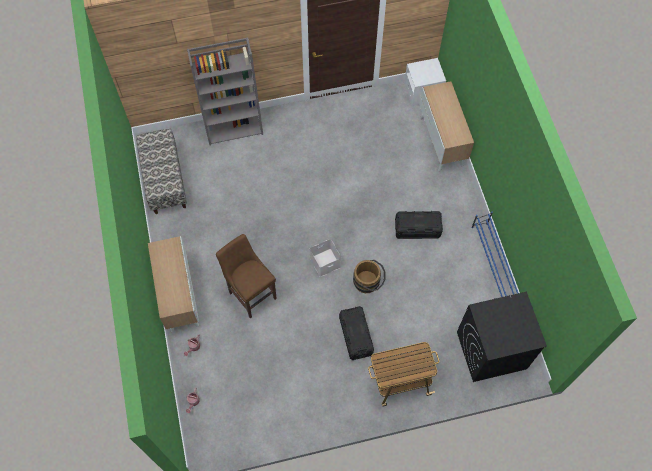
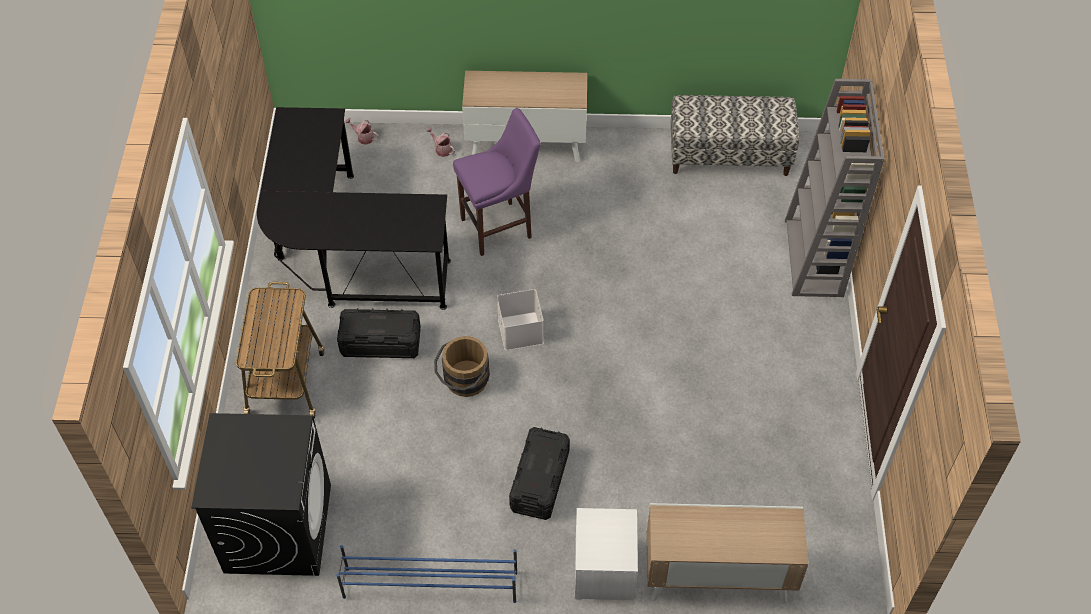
camera: 105 degrees right, 10 degrees down
(251, 294) = (500, 227): brown stool -> purple stool
(295, 379) = (345, 253): none -> black desk
(423, 91) = (844, 578): white nightstand -> white nightstand (604, 569)

